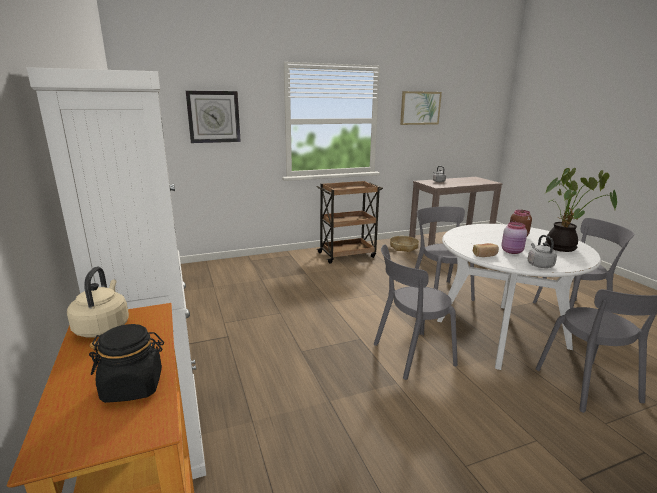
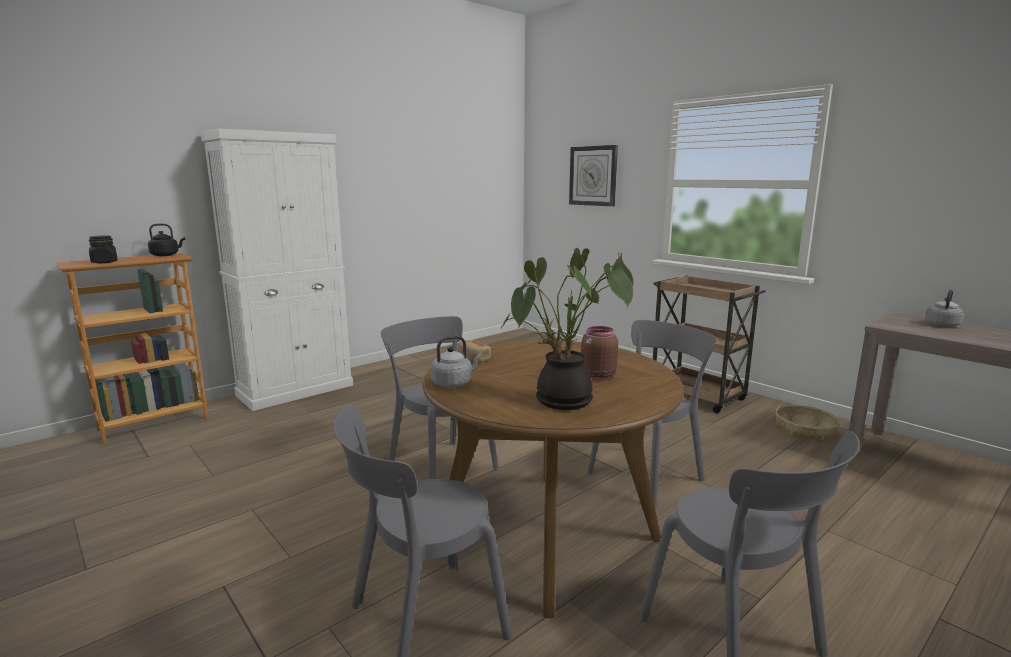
camera: 70 degrees right, 5 degrees down
(103, 327) = (166, 255): beige kettle -> black kettle
(420, 108) = (933, 159): picture -> none
(501, 333) = (547, 534): white dining table -> brown dining table
(512, 251) = (504, 371): pink jar -> none

